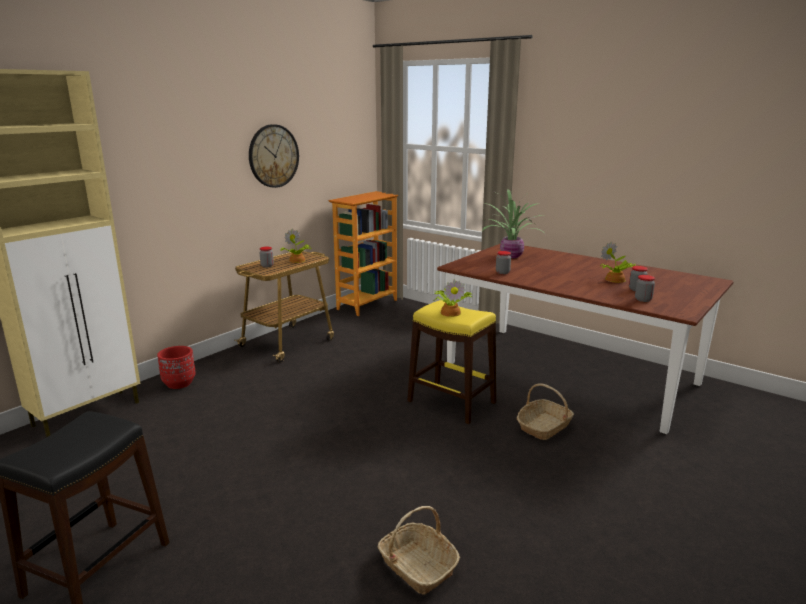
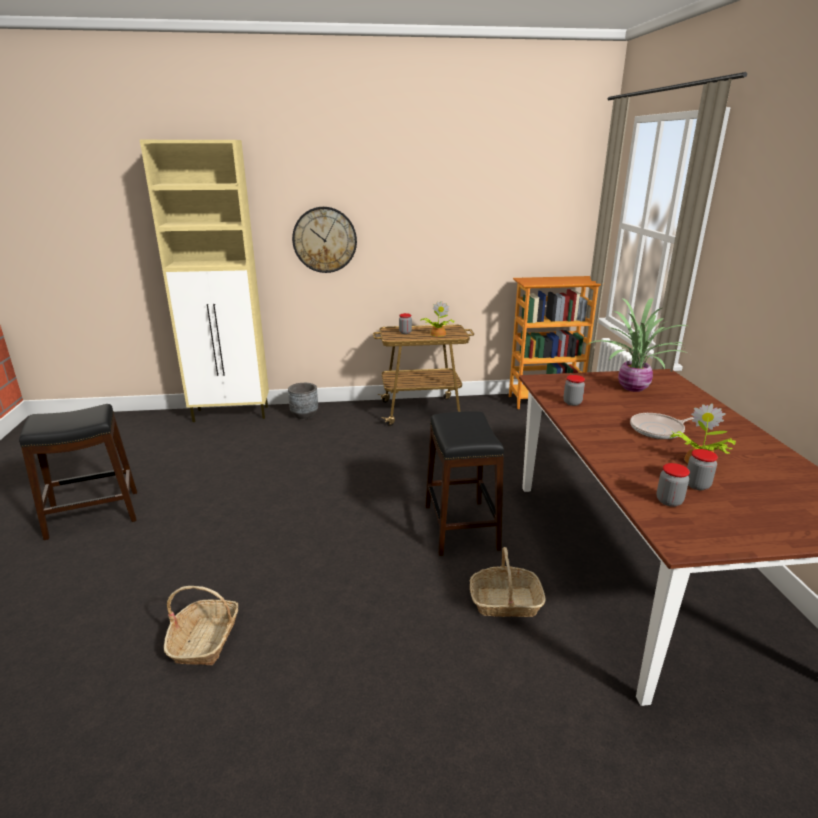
camera: 45 degrees right, 5 degrees up
(179, 383) = (304, 415): red planter -> grey planter
(273, 156) = (447, 224): wall clock -> wall clock (324, 240)
(451, 312) = (460, 427): potted plant -> none
(451, 402) = (460, 527): yellow stool -> black stool
(569, 272) = (659, 430): none -> frying pan

